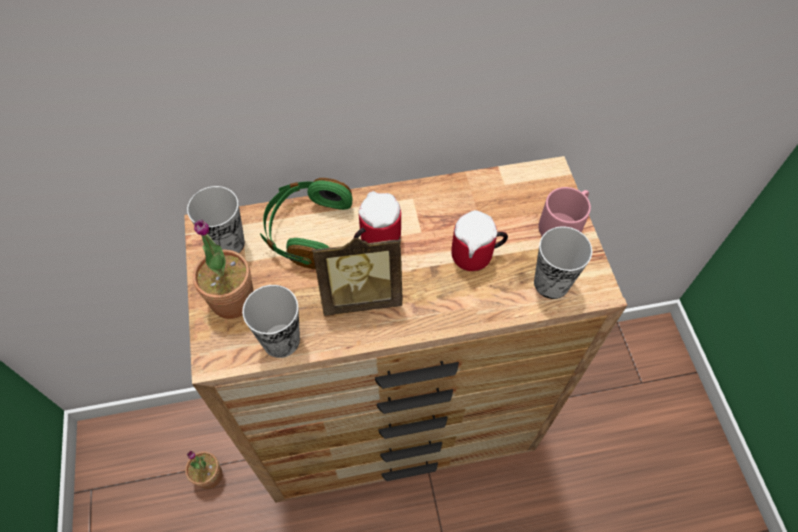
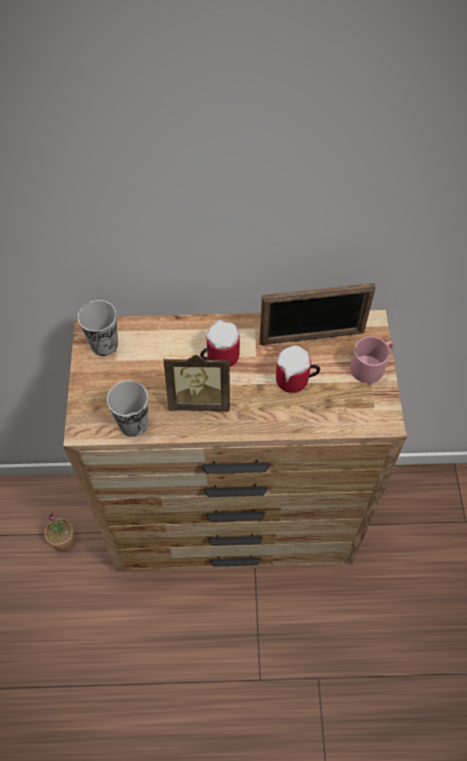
camera: 10 degrees right, 0 degrees up
(232, 299) = (102, 388): potted plant -> none
(306, 230) = (166, 342): green headphones -> none
(484, 200) = (312, 337): none -> picture frame
(551, 283) = (350, 411): cup -> none

